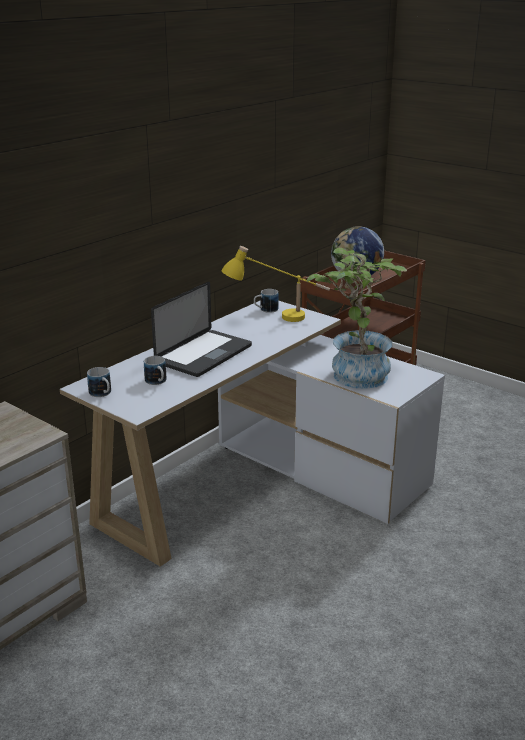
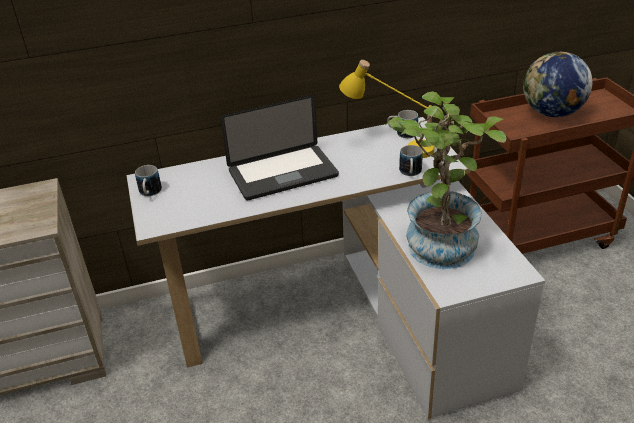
camera: 35 degrees right, 10 degrees up
(157, 382) = (207, 195): mug -> mug (410, 173)

